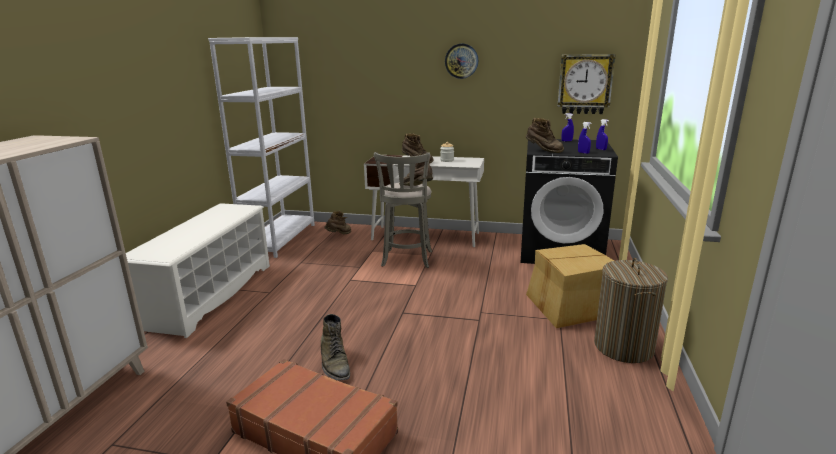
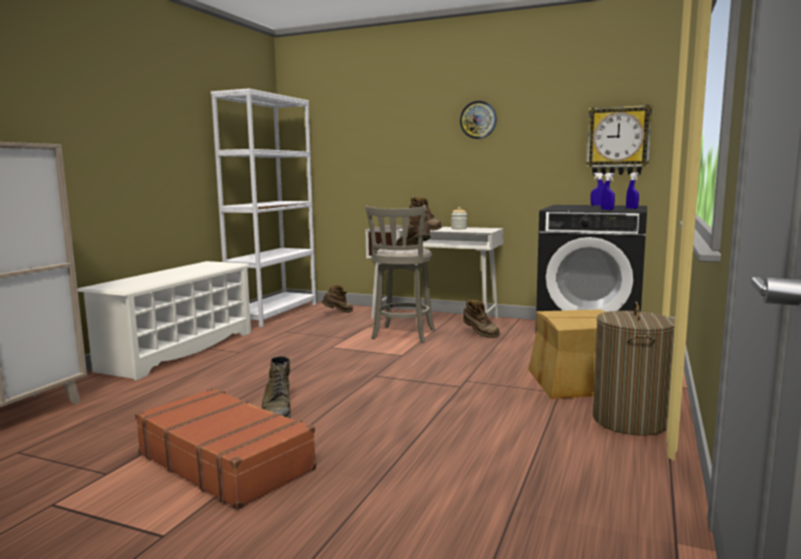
camera: 10 degrees right, 10 degrees down
(543, 151) = (560, 209): brown boot -> brown boot (479, 334)

